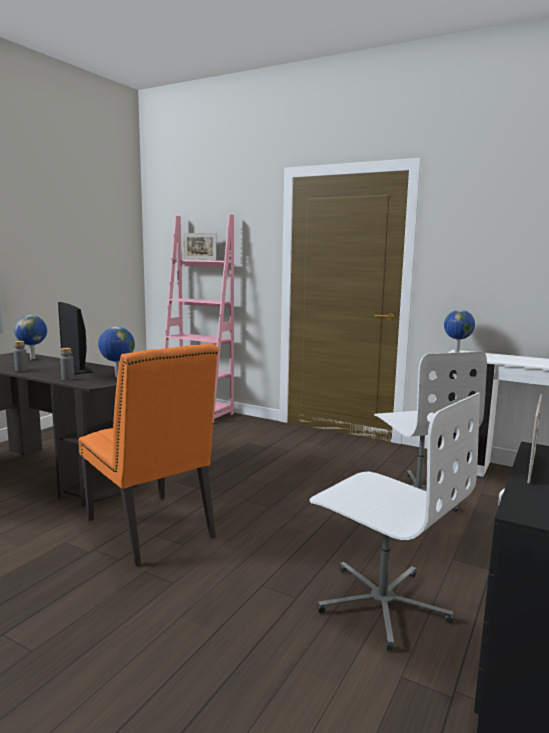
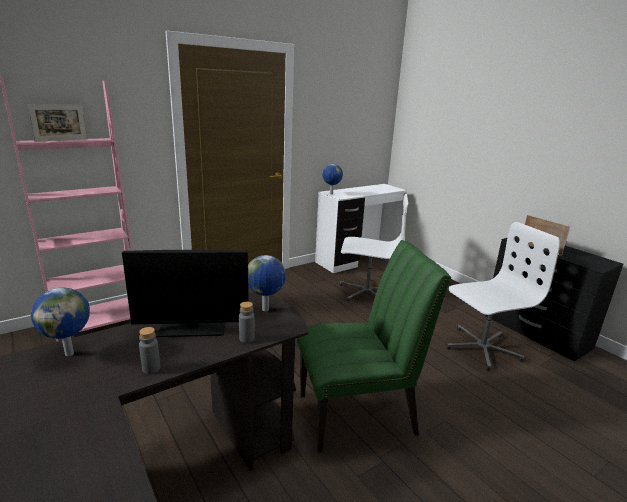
camera: 65 degrees left, 10 degrees up
(149, 528) = (355, 415): orange chair -> green chair

